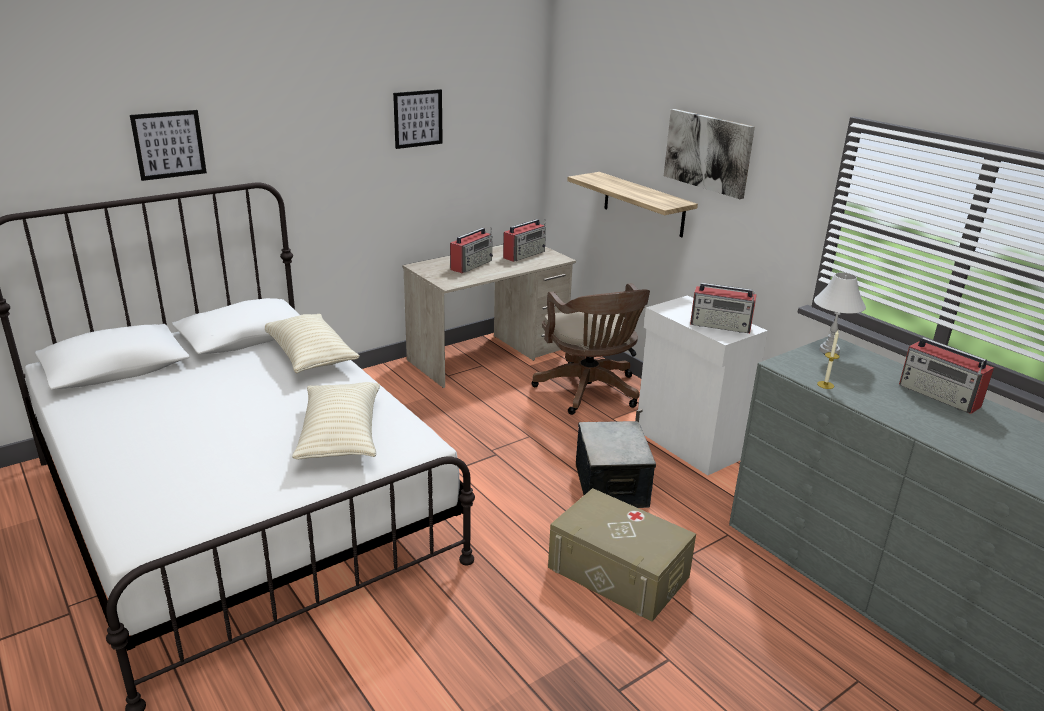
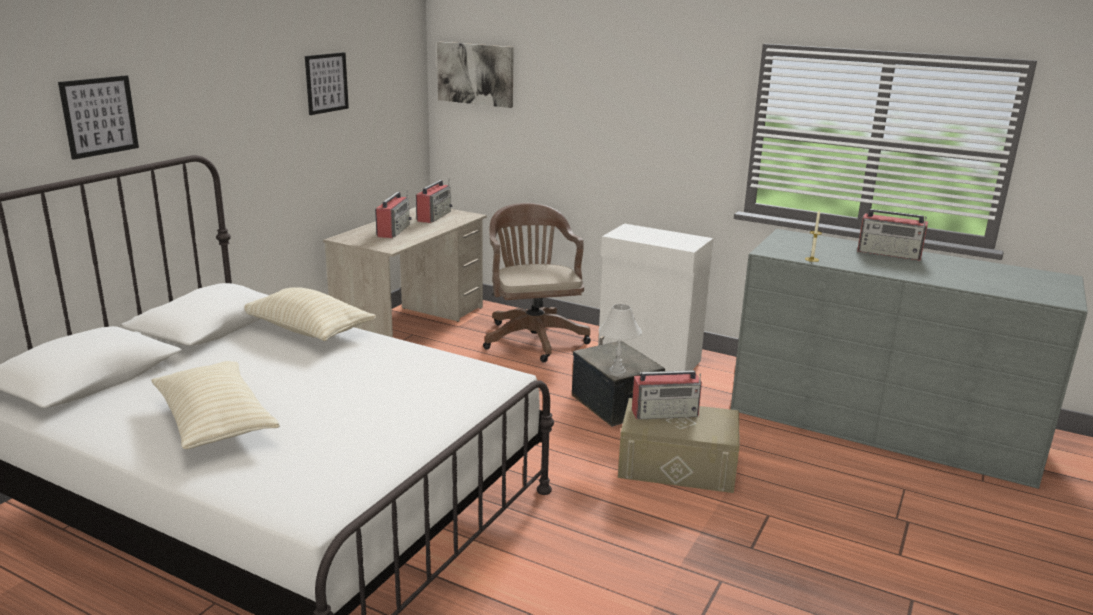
camera: 25 degrees left, 5 degrees down
(340, 436) = (418, 386): beige pillow -> beige pillow (215, 422)
(590, 392) = (533, 337): brown office chair -> brown office chair turned 150 degrees counterclockwise
(643, 204) = (555, 149): shelf -> none
(708, 152) = (623, 91): picture -> picture (475, 74)
(721, 326) = (676, 240): radio -> radio (666, 413)
(829, 350) = (787, 238): white table lamp -> white table lamp (617, 372)

